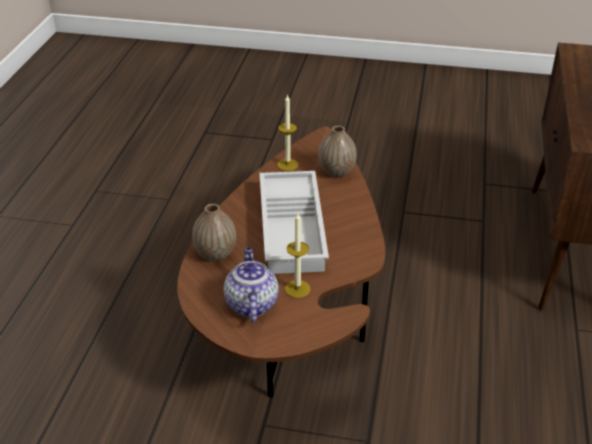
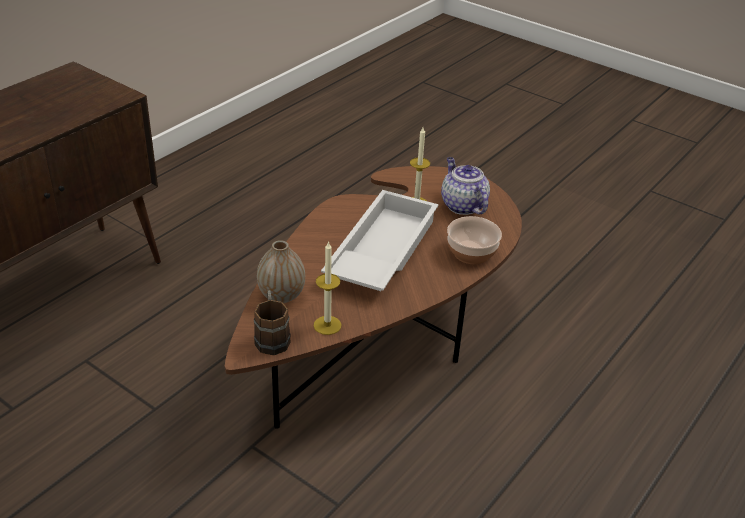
camera: 155 degrees left, 0 degrees up
(215, 254) = (470, 253): vase -> bowl
(251, 304) = (462, 205): teapot -> teapot turned 135 degrees clockwise
(317, 147) = (271, 337): none -> brown mug

